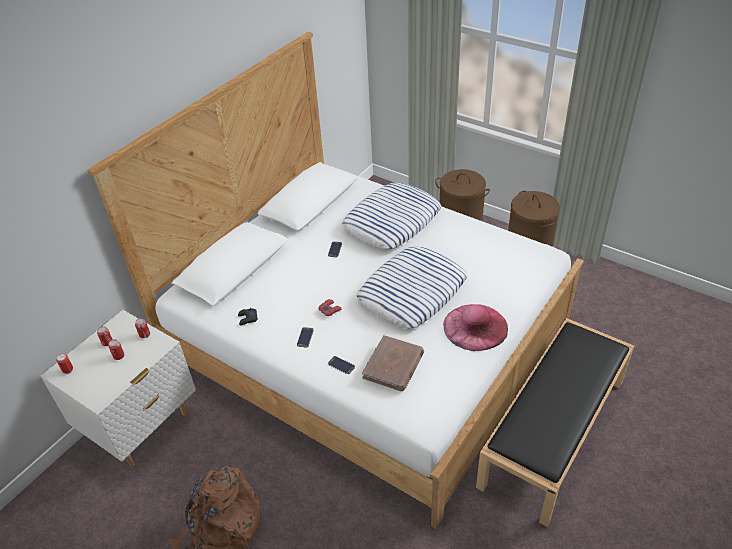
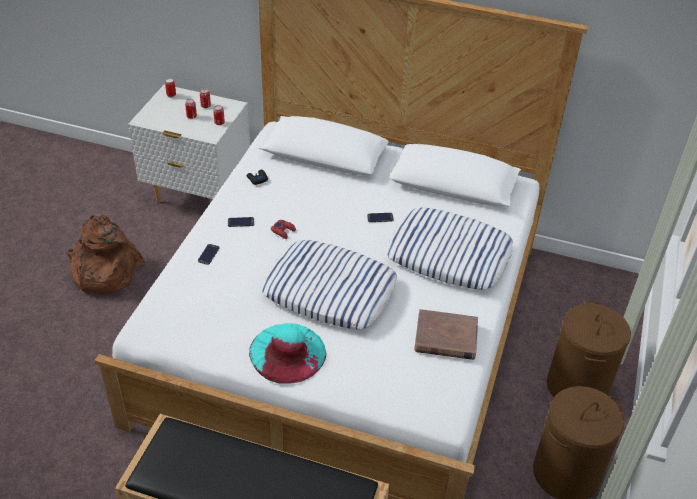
camera: 70 degrees right, 0 degrees up
(393, 365) = (211, 290): brown book -> brown book (445, 338)
(475, 327) = (287, 352): pink hat -> turquoise hat

